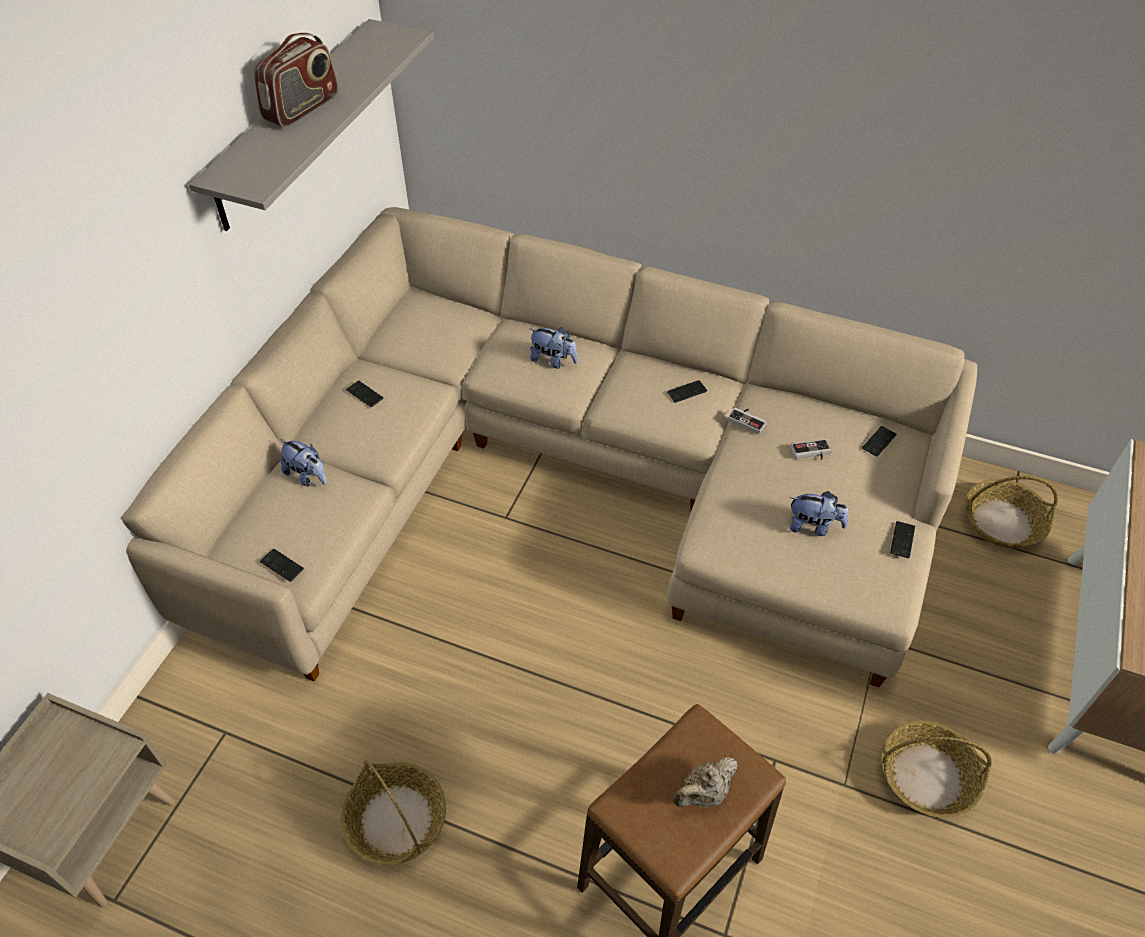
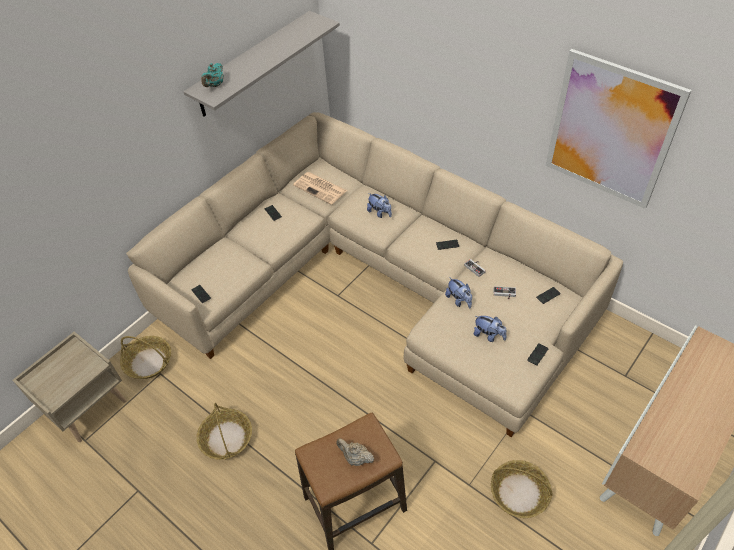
camera: 20 degrees right, 0 degrees up
(249, 164) = (215, 85): none -> turquoise teapot
(302, 109) = (253, 58): radio -> none
(307, 476) = (230, 250): plush toy -> plush toy (459, 300)
(434, 337) = (321, 188): none -> newspaper
(703, 794) = (355, 458): beige teapot -> beige teapot turned 45 degrees clockwise
(957, 148) = (611, 131): none -> picture
(1003, 522) = (629, 361): basket -> basket (149, 362)

